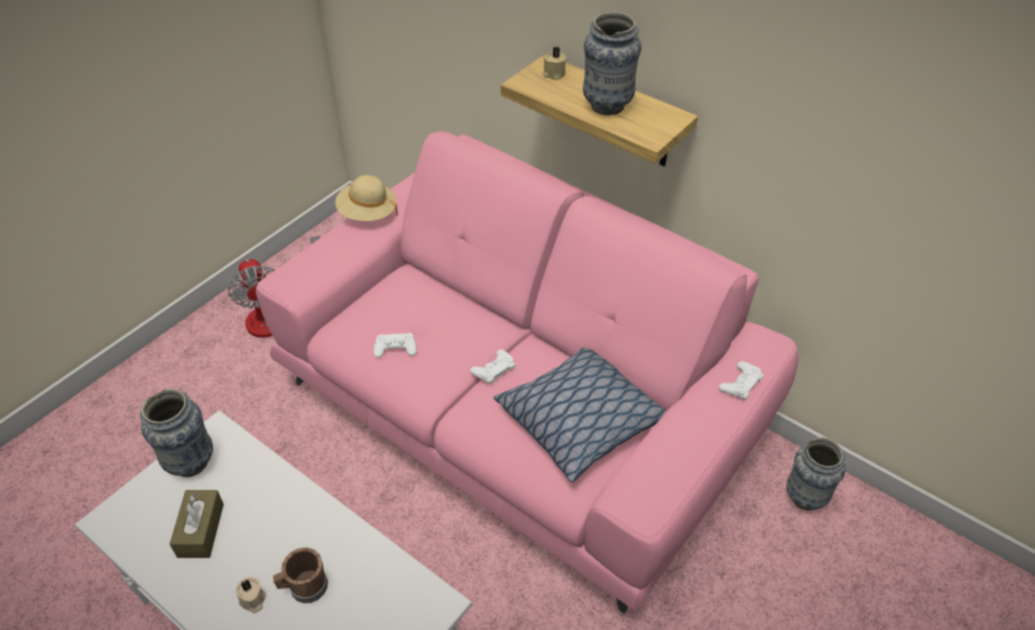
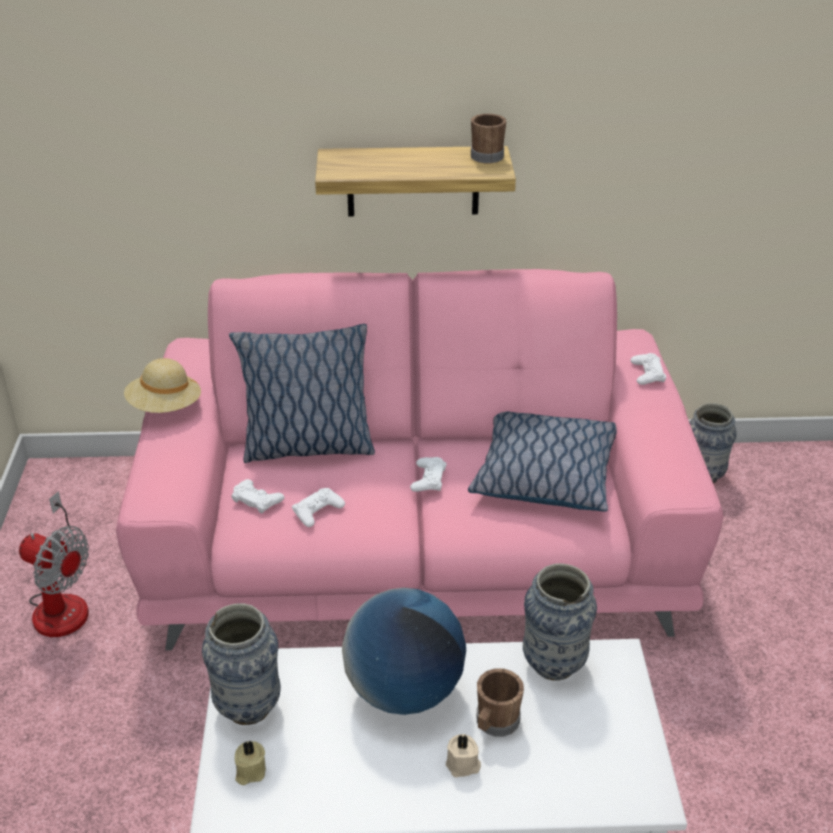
camera: 40 degrees left, 10 degrees down
(201, 530) = (336, 750): brown tissue box -> none
(281, 520) = (404, 691): none -> globe
(369, 316) = (257, 499): none -> white game controller
(444, 294) = (307, 447): none -> pillow
(554, 74) = (350, 159): beige candle -> beige candle (250, 772)
(607, 106) = (430, 164): vase -> vase (554, 664)
(666, 118) = (487, 155): none -> brown mug

